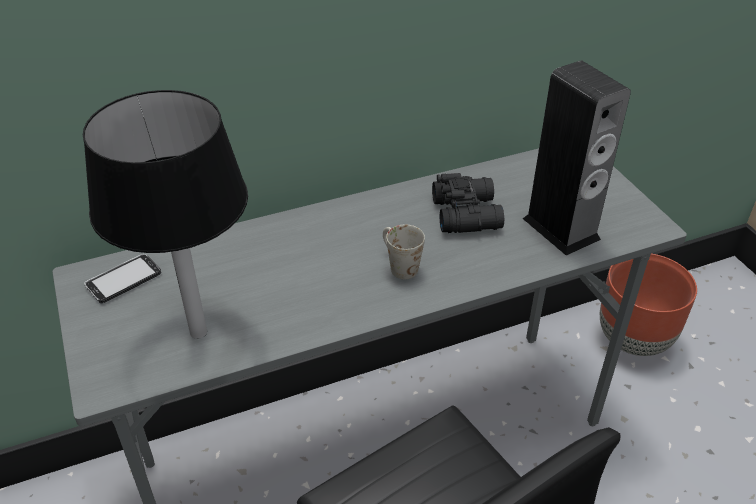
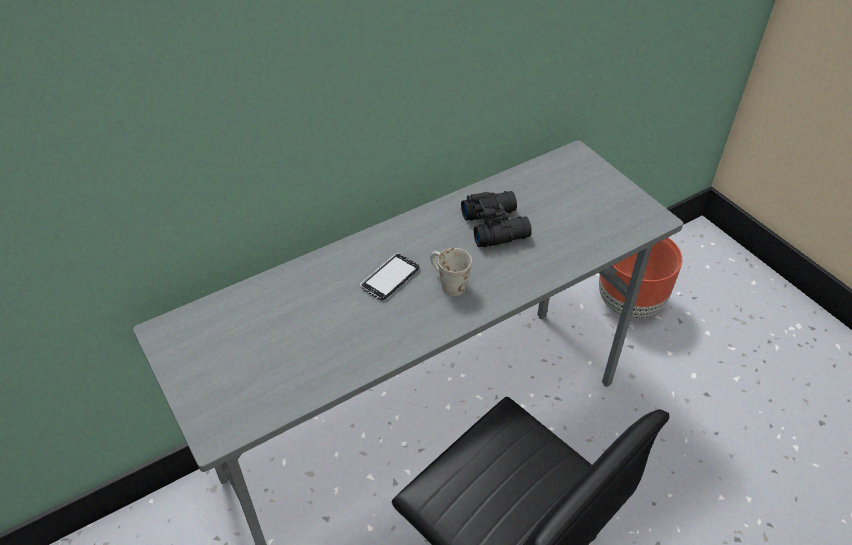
camera: 10 degrees left, 5 degrees up
(123, 280) = (203, 330): phone -> phone (390, 278)
(198, 332) = (287, 371): black table lamp -> none
(561, 229) = (578, 230): speaker -> none

